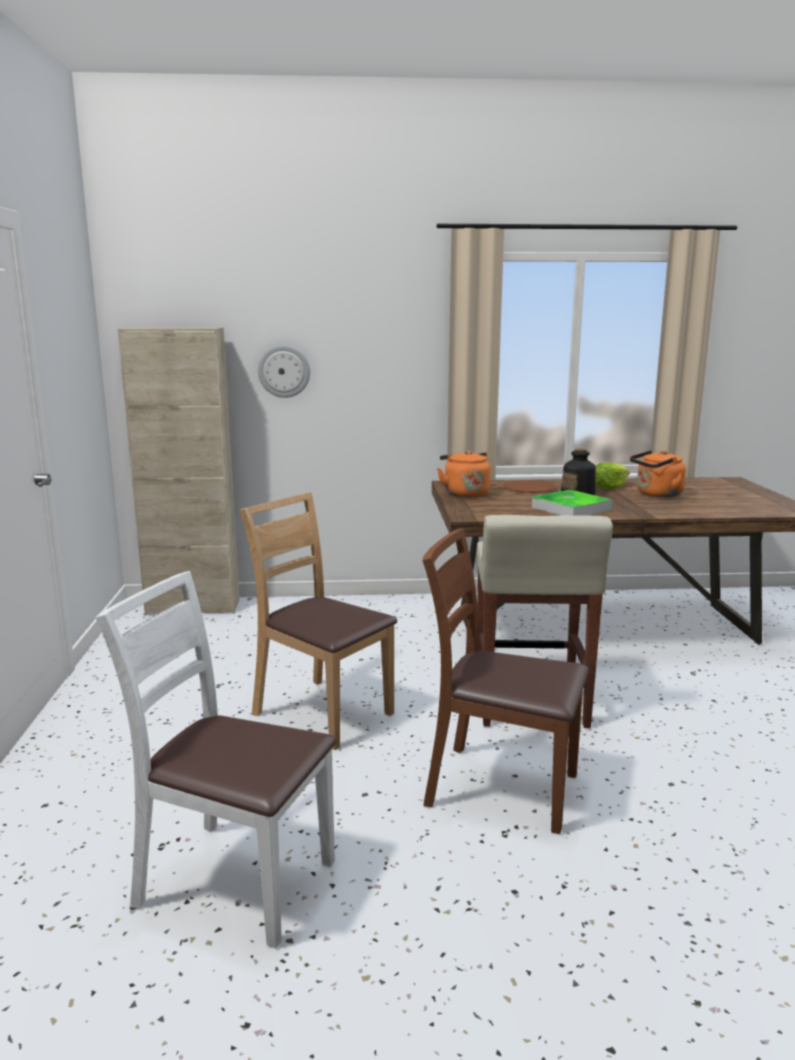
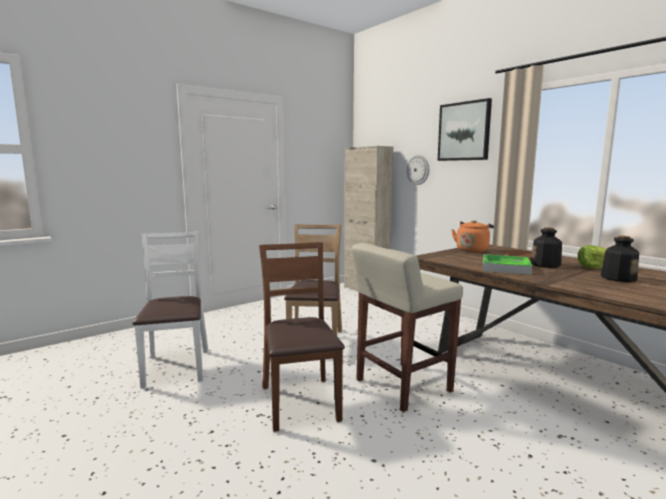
camera: 55 degrees right, 5 degrees down
(374, 309) = (464, 131): none -> picture
(656, 494) = (618, 278): orange kettle -> bottle

